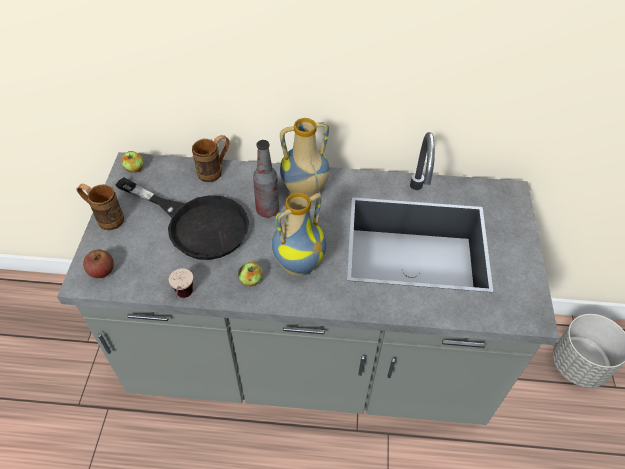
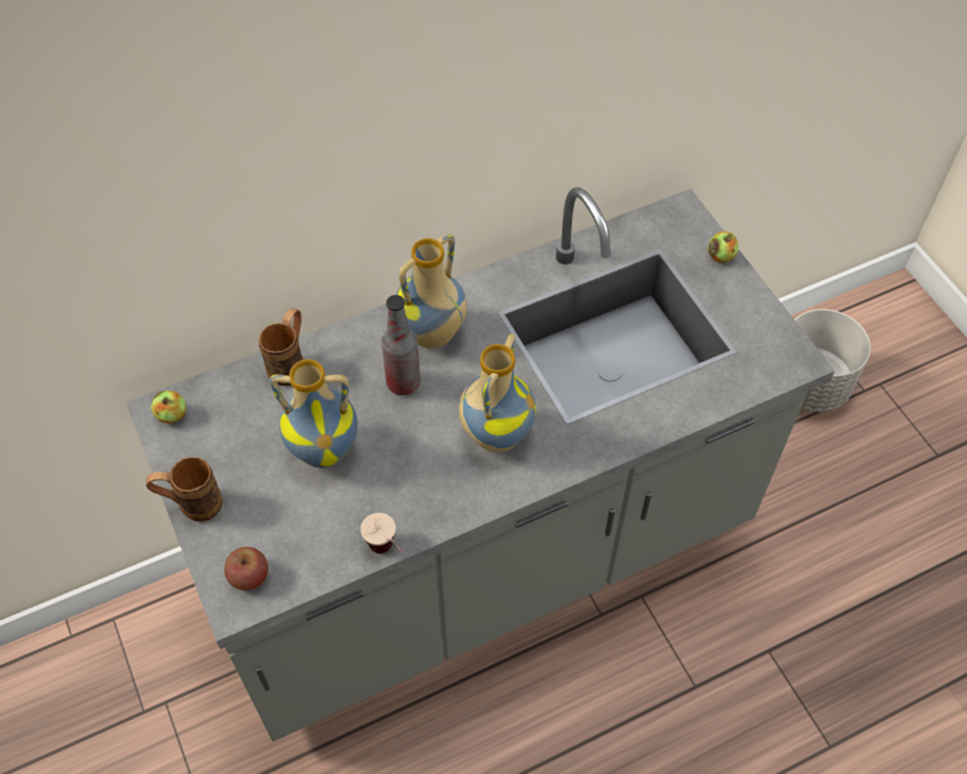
camera: 30 degrees left, 5 degrees up
(196, 223) = (325, 448): black frying pan -> vase
(251, 280) = (453, 485): apple -> apple (721, 256)

